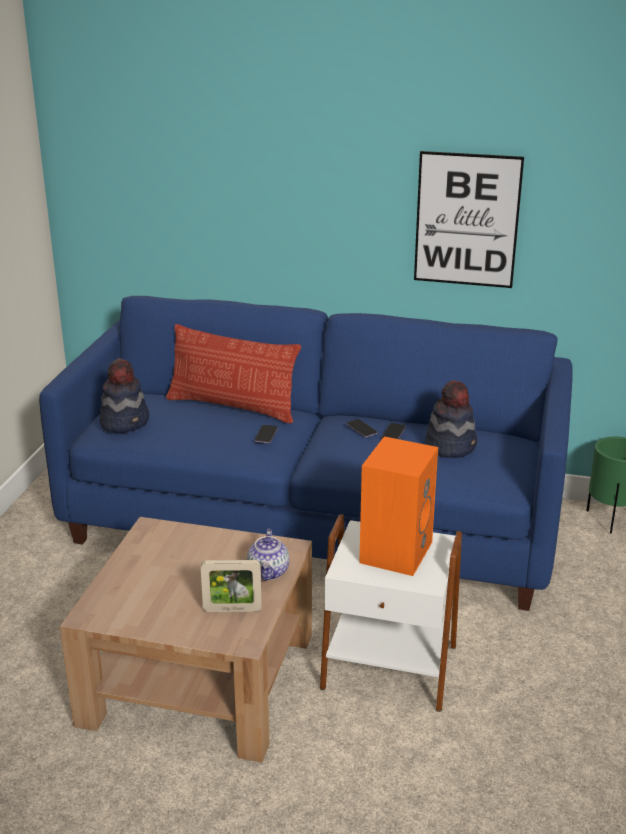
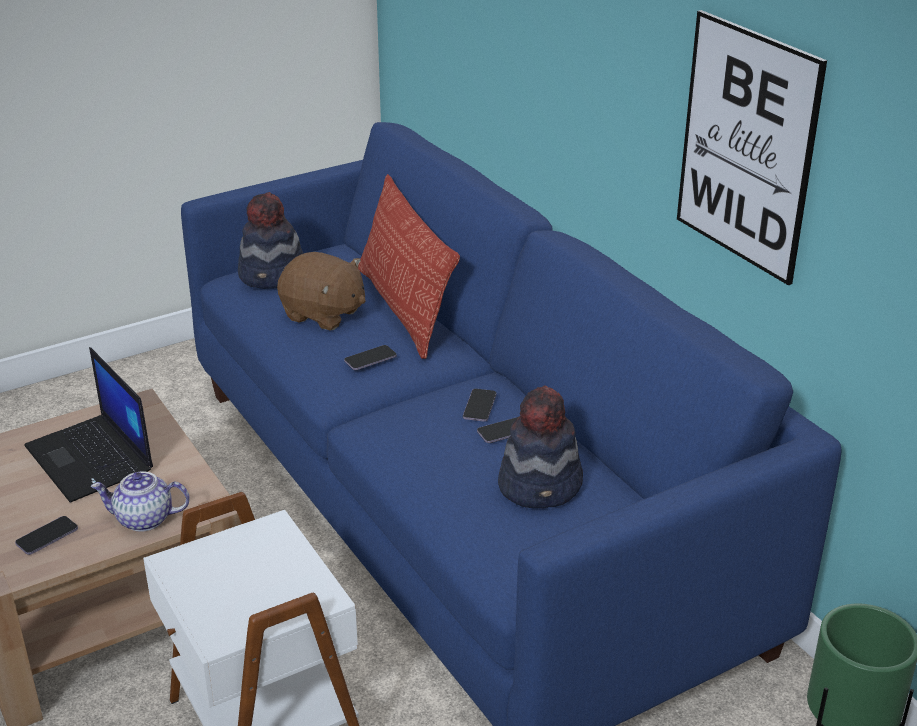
camera: 45 degrees right, 5 degrees up
(178, 564) = (91, 459): none -> laptop
(196, 427) = (323, 314): none -> brown plush toy
(232, 609) = (47, 537): picture frame -> phone
(269, 572) = (143, 519): teapot -> teapot turned 45 degrees clockwise
(395, 551) = (257, 576): orange speaker -> none

